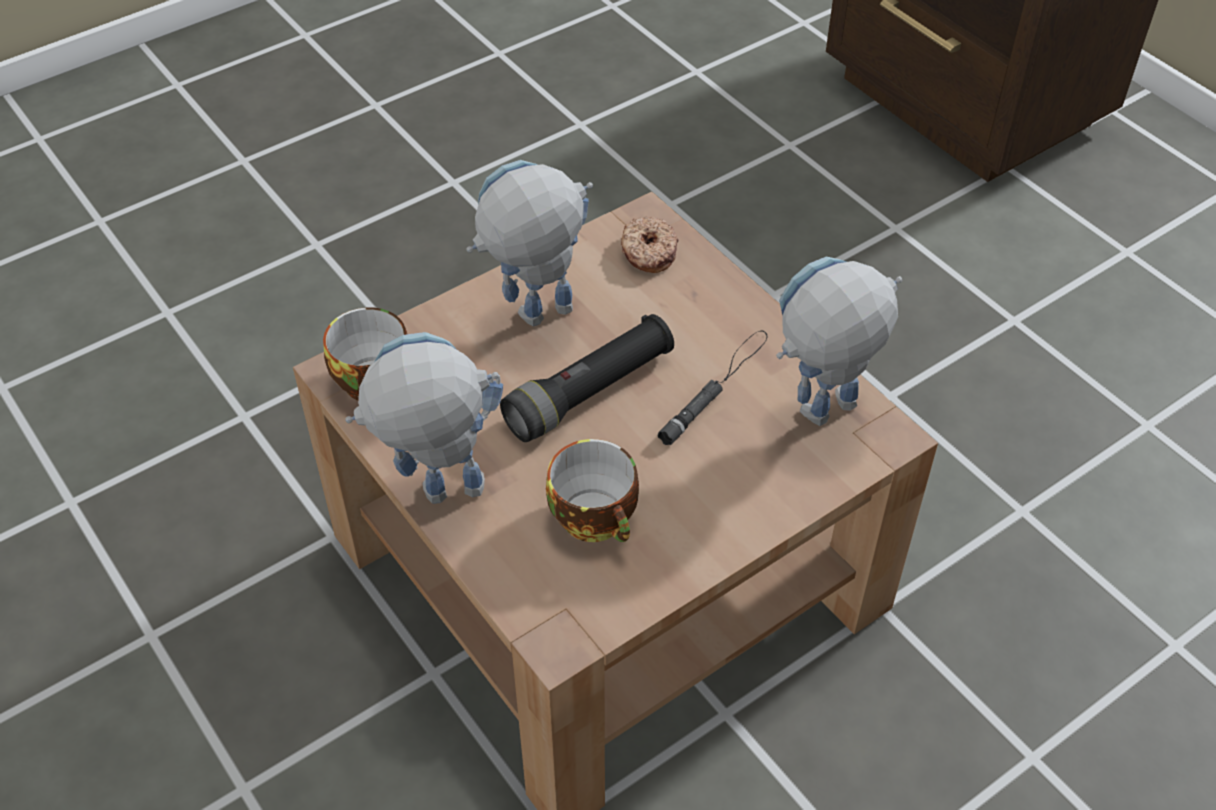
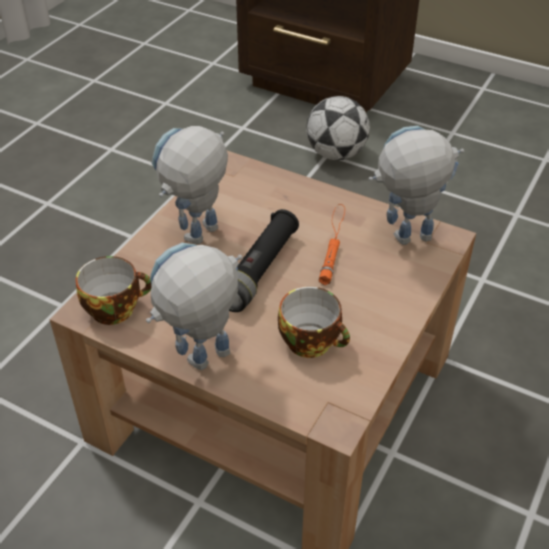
camera: 25 degrees left, 5 degrees down
(647, 253) = (242, 182): donut -> none
(716, 387) = (333, 243): black flashlight -> orange flashlight
(819, 419) = (404, 241): toy robot -> toy robot turned 45 degrees clockwise
(910, 231) = (336, 154): none -> football

